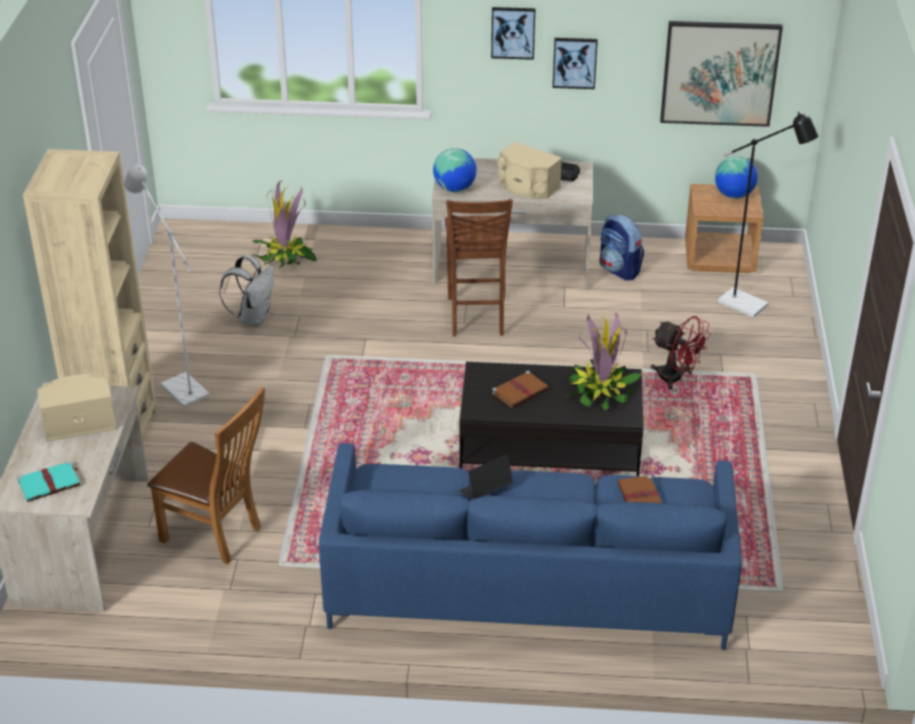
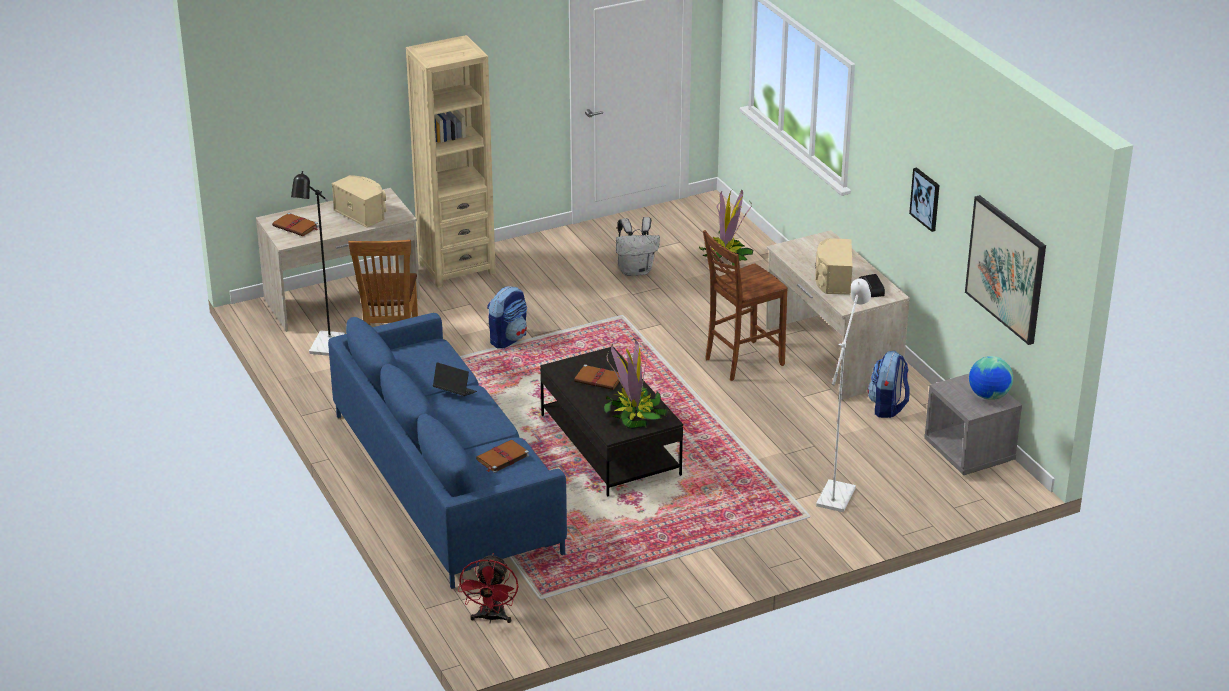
camera: 60 degrees right, 5 degrees down
(50, 483) = (296, 226): turquoise book -> brown book
(179, 386) = (527, 272): white floor lamp -> white floor lamp (838, 492)
(294, 445) = (508, 339): none -> backpack
(455, 188) = (791, 251): globe -> none
(513, 32) = (895, 147): picture -> none
(676, 378) = (761, 478): red fan -> red fan (491, 618)
(720, 257) = (969, 453): brown nightstand -> grey nightstand
(750, 307) = (910, 489): black floor lamp -> black floor lamp (325, 349)

